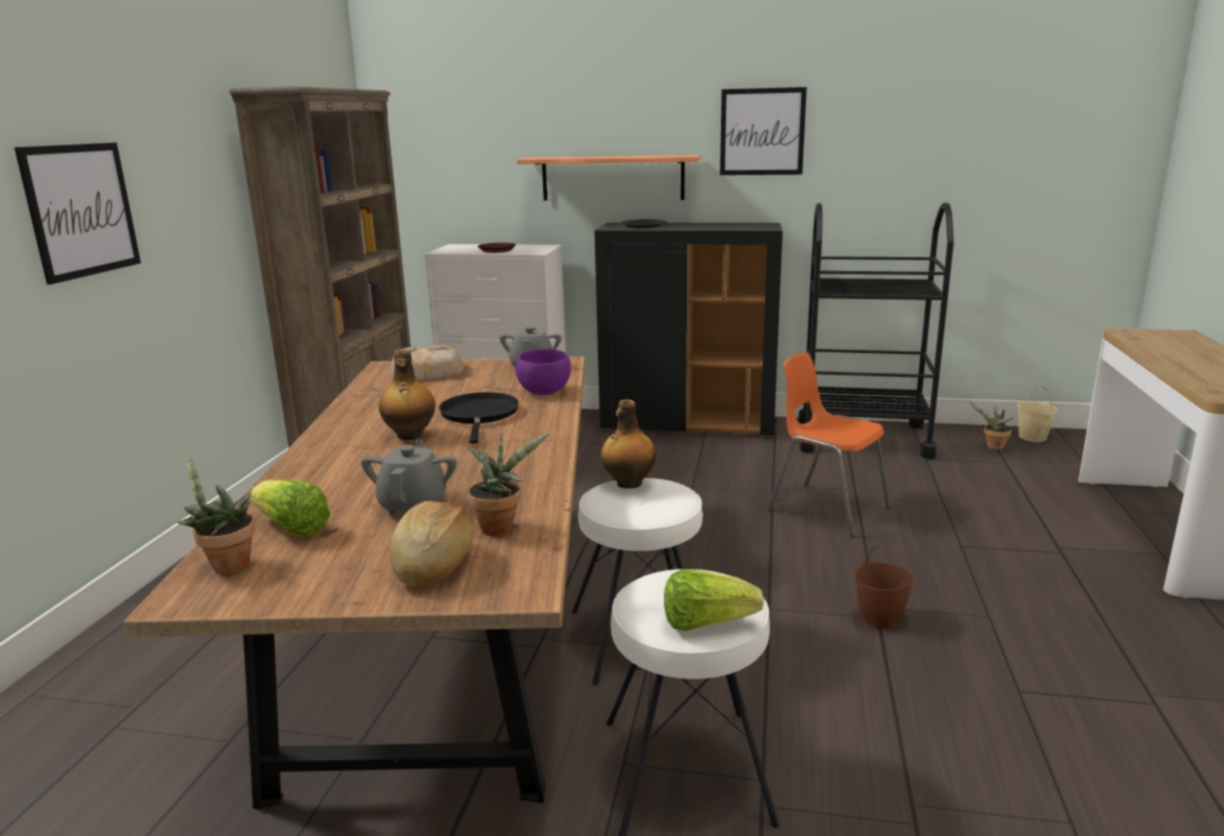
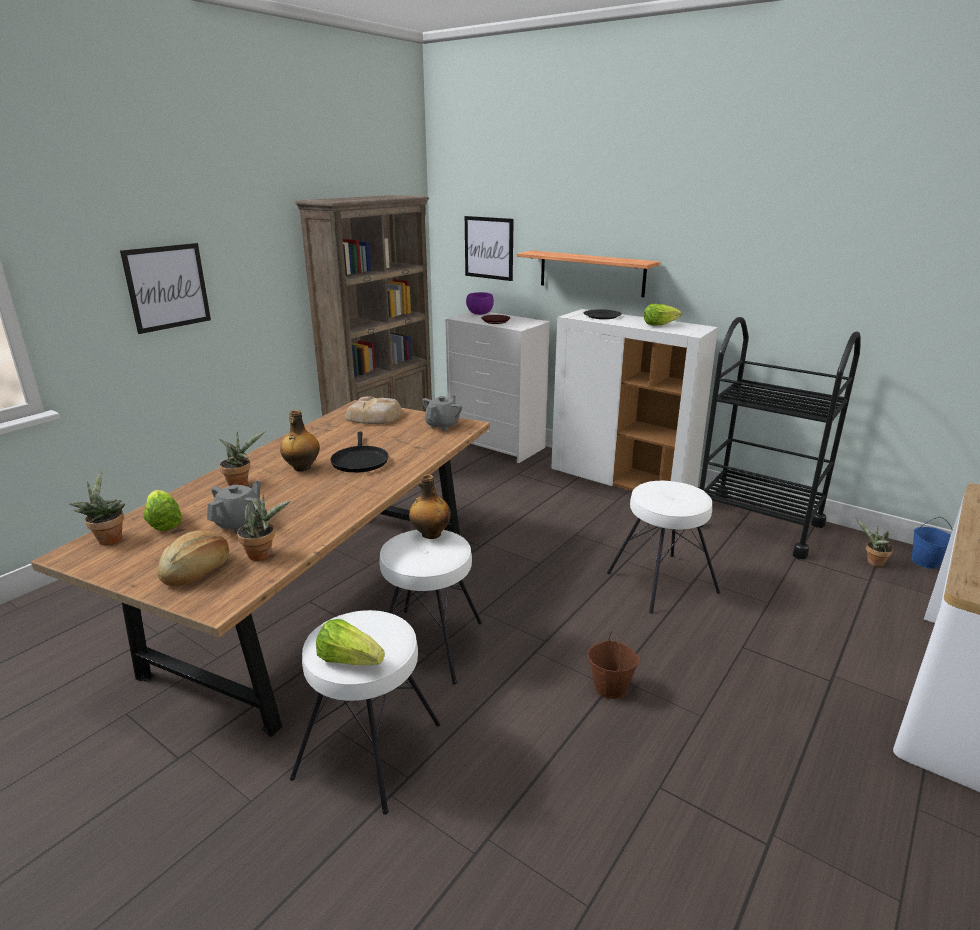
camera: 25 degrees right, 5 degrees up
(344, 466) = (240, 483): none -> potted plant
(479, 415) = (360, 461): black frying pan -> black frying pan turned 150 degrees clockwise
(543, 392) = (422, 449): purple bowl -> purple bowl (479, 314)
(689, 425) = (623, 480): black cabinet -> white cabinet
(719, 226) = (659, 324): none -> lettuce
(762, 132) = (712, 246): picture -> picture (489, 248)
(827, 509) = (661, 582): orange chair -> white stool
(1032, 437) = (925, 562): beige bucket -> blue bucket

